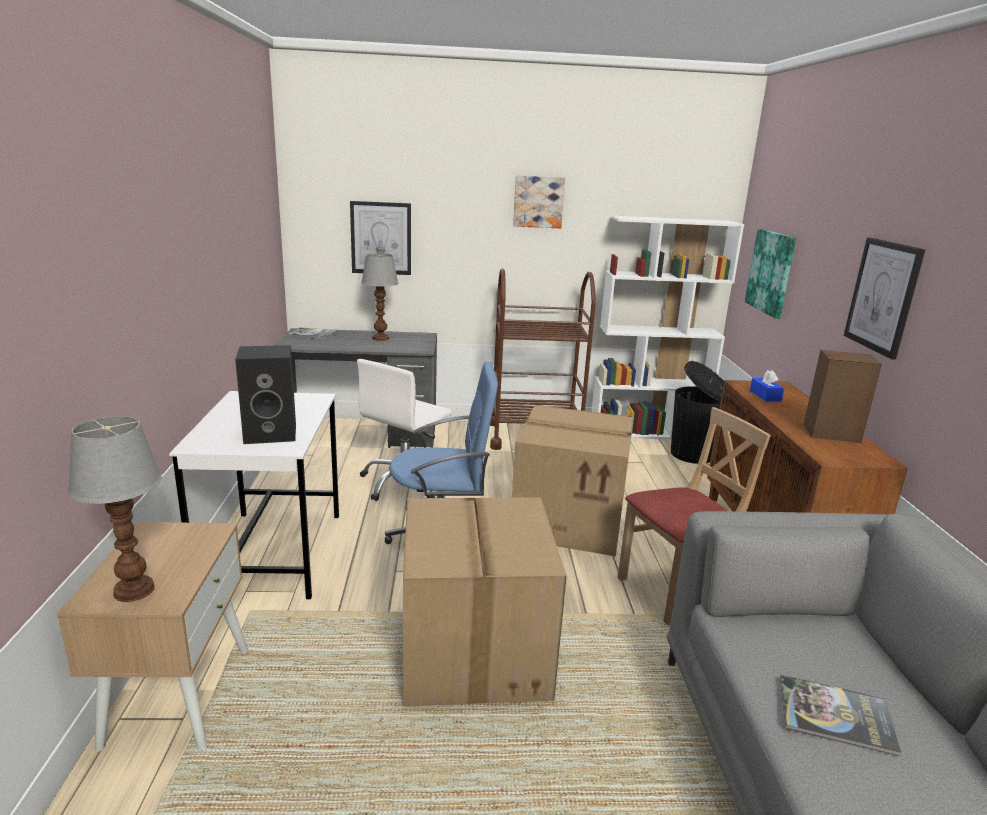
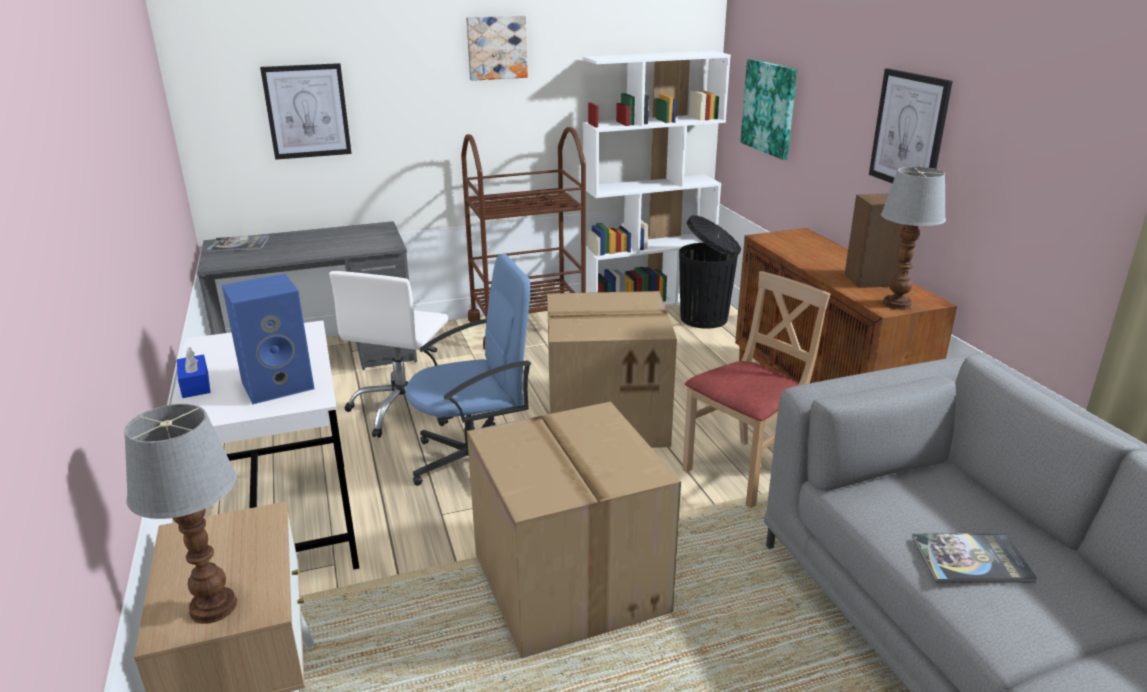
camera: 15 degrees left, 5 degrees up
(272, 433) = (279, 384): black speaker -> blue speaker
(380, 338) = (329, 238): table lamp -> table lamp (898, 304)
(765, 396) = (793, 248): blue tissue box -> blue tissue box (195, 385)

